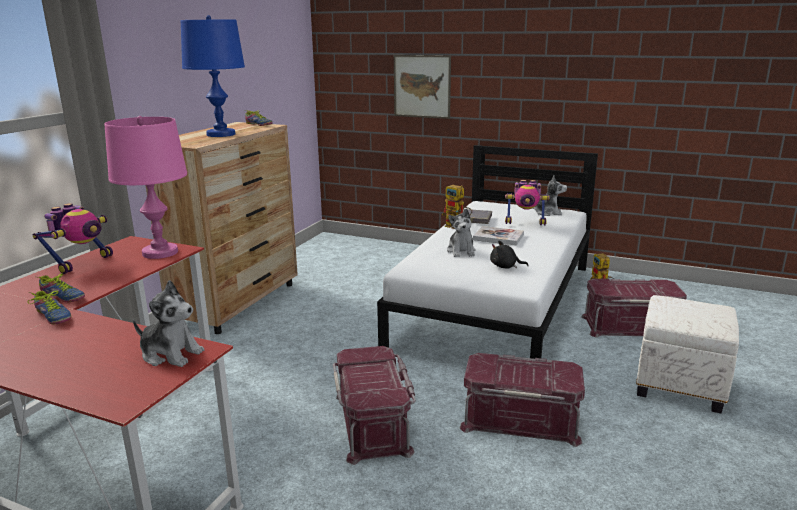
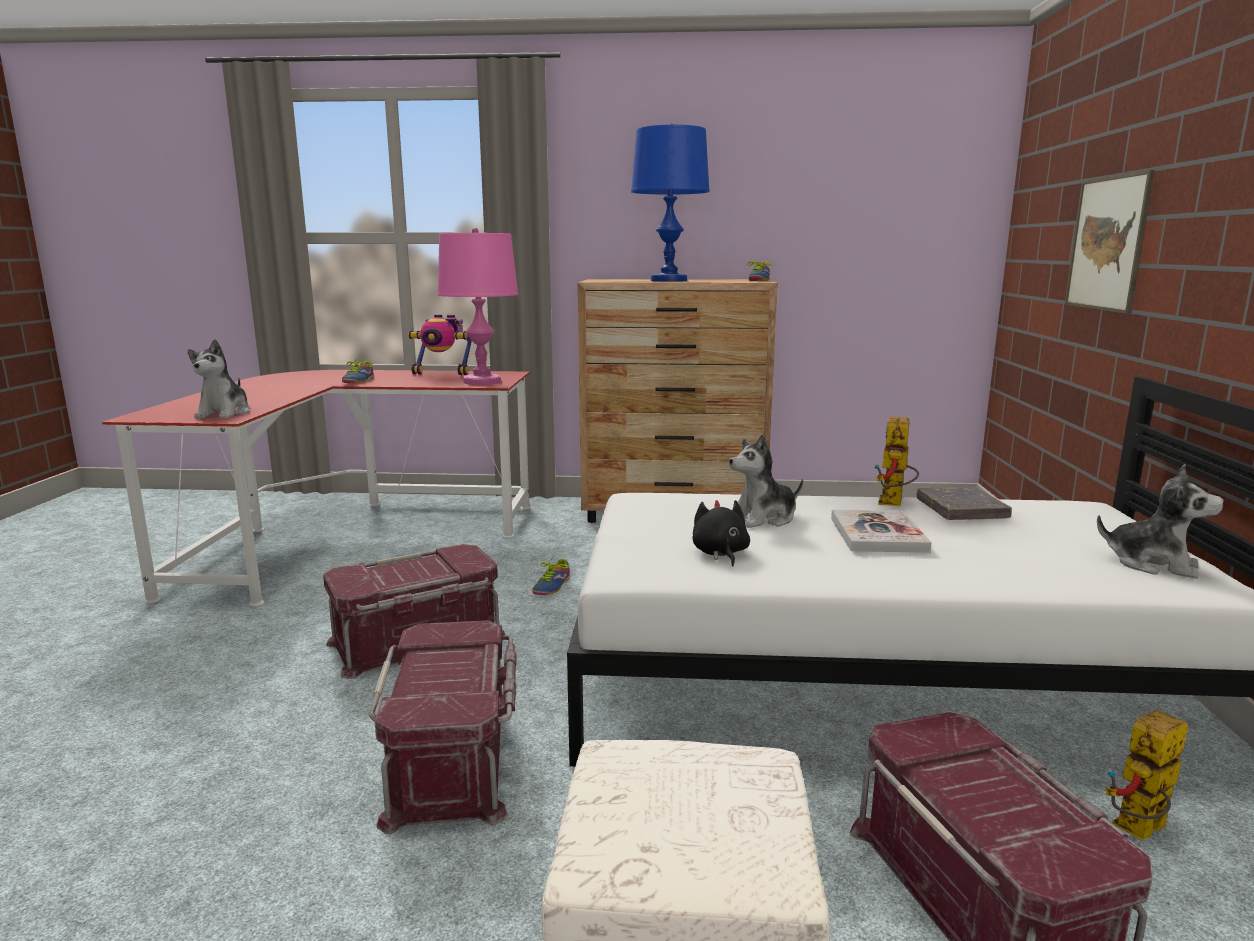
camera: 70 degrees right, 5 degrees down
(51, 317) = (313, 385): shoe -> shoe (550, 586)
(525, 222) = (1015, 546): toy robot -> none
(547, 212) = (1153, 564): plush toy -> plush toy turned 45 degrees counterclockwise

